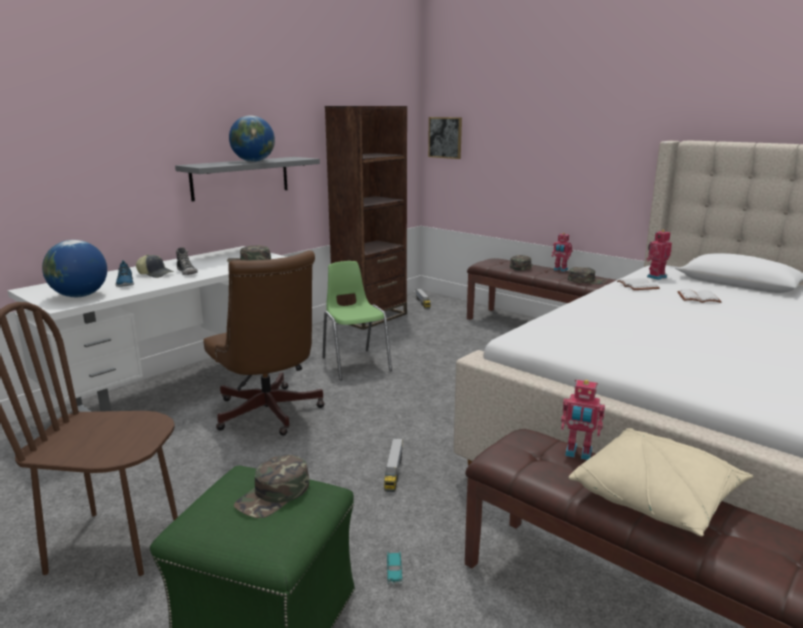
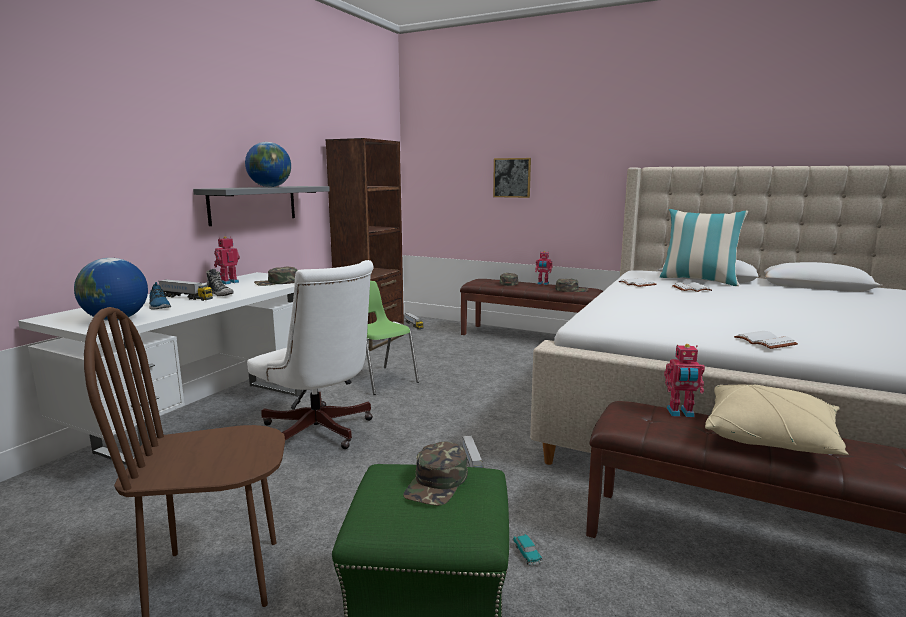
camera: 15 degrees left, 5 degrees down
(155, 274) = (186, 297): cap -> toy truck
(269, 415) = (320, 433): brown office chair -> white office chair
(445, 137) = (425, 173): picture -> picture (512, 177)
(655, 277) = (643, 277): toy robot -> toy robot (228, 282)
(706, 382) = (763, 342): none -> white book
(722, 286) = (698, 280): none -> pillow

